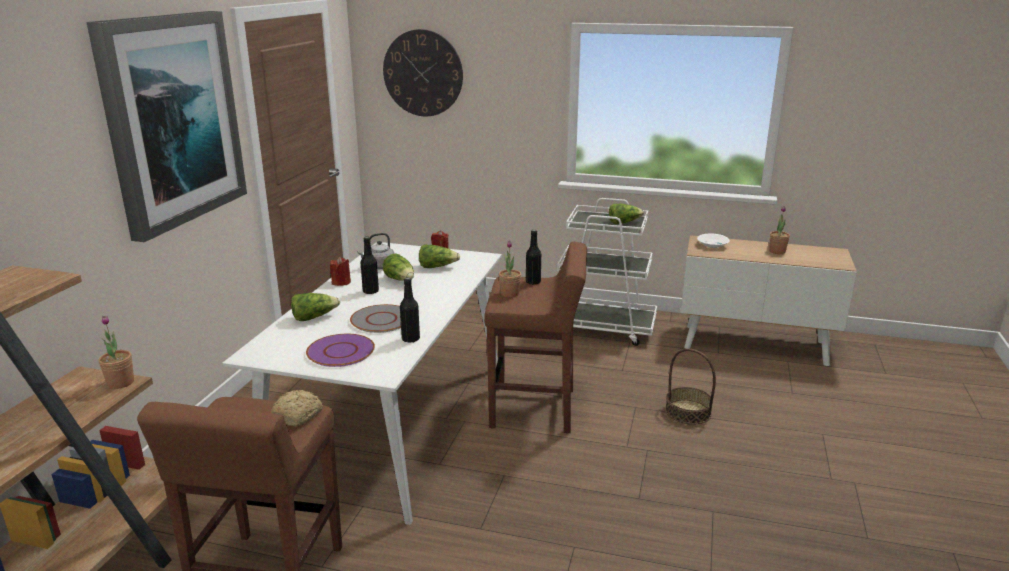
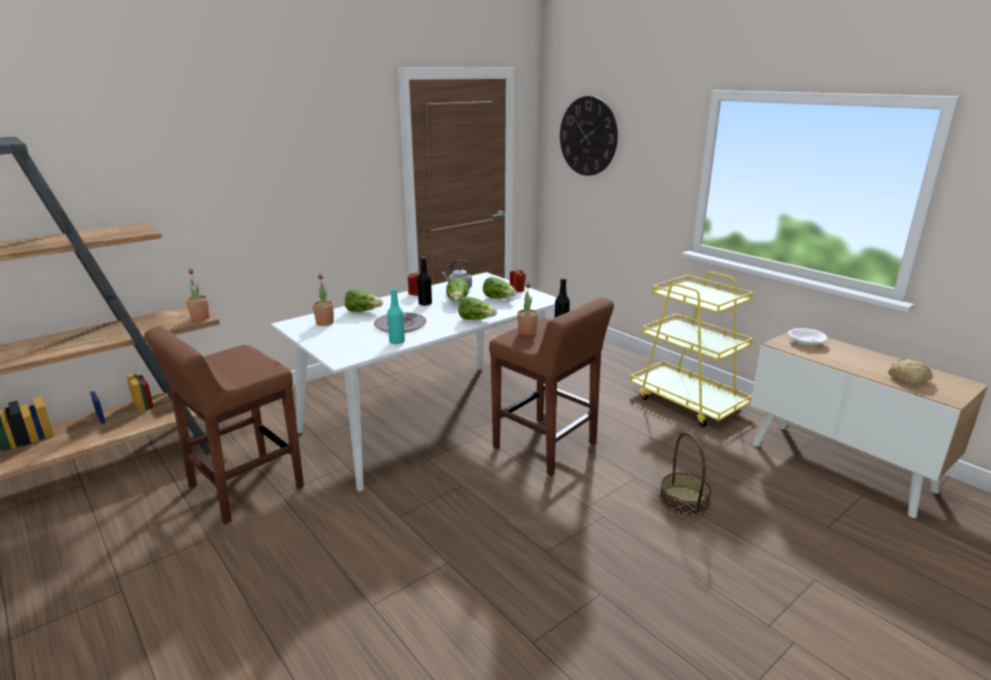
camera: 35 degrees right, 0 degrees up
(172, 120) = (321, 147): picture -> none
(298, 415) = (262, 369): bread -> bread (909, 378)
(341, 351) = (342, 336): purple plate -> none
(410, 339) = (397, 342): black bottle -> turquoise bottle
(602, 328) = (687, 402): white cart -> yellow cart
(624, 222) = (716, 299): lettuce -> lettuce (476, 319)
(777, 251) = (879, 365): potted plant -> potted plant (325, 323)

